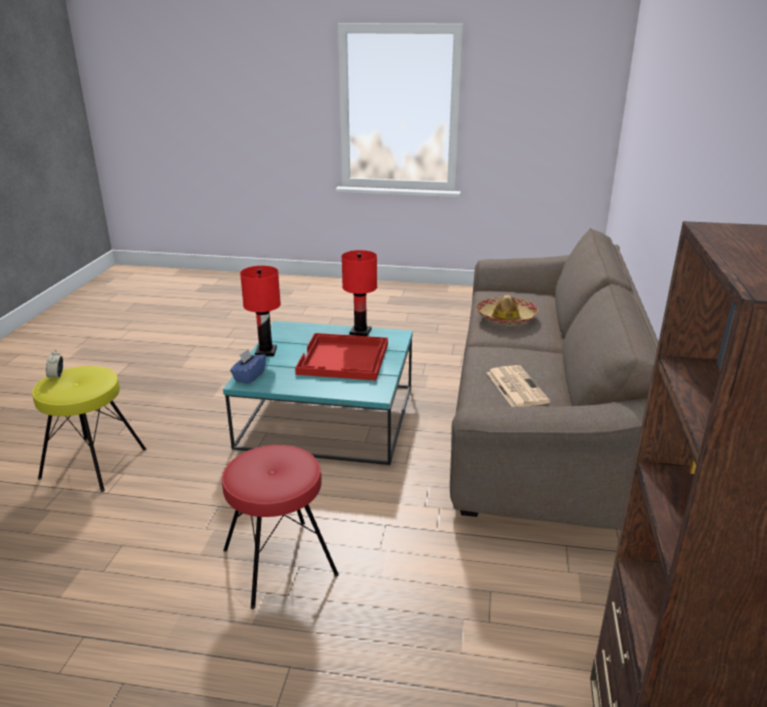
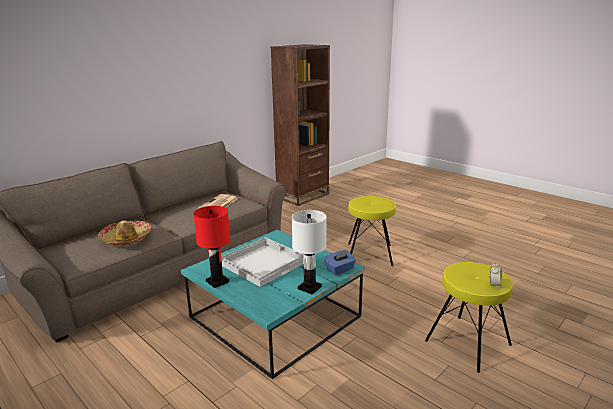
camera: 145 degrees left, 5 degrees down
(266, 352) = (309, 287): red table lamp -> white table lamp
(278, 562) = (370, 254): red stool -> yellow stool
(344, 359) = (263, 262): red tray -> white tray

